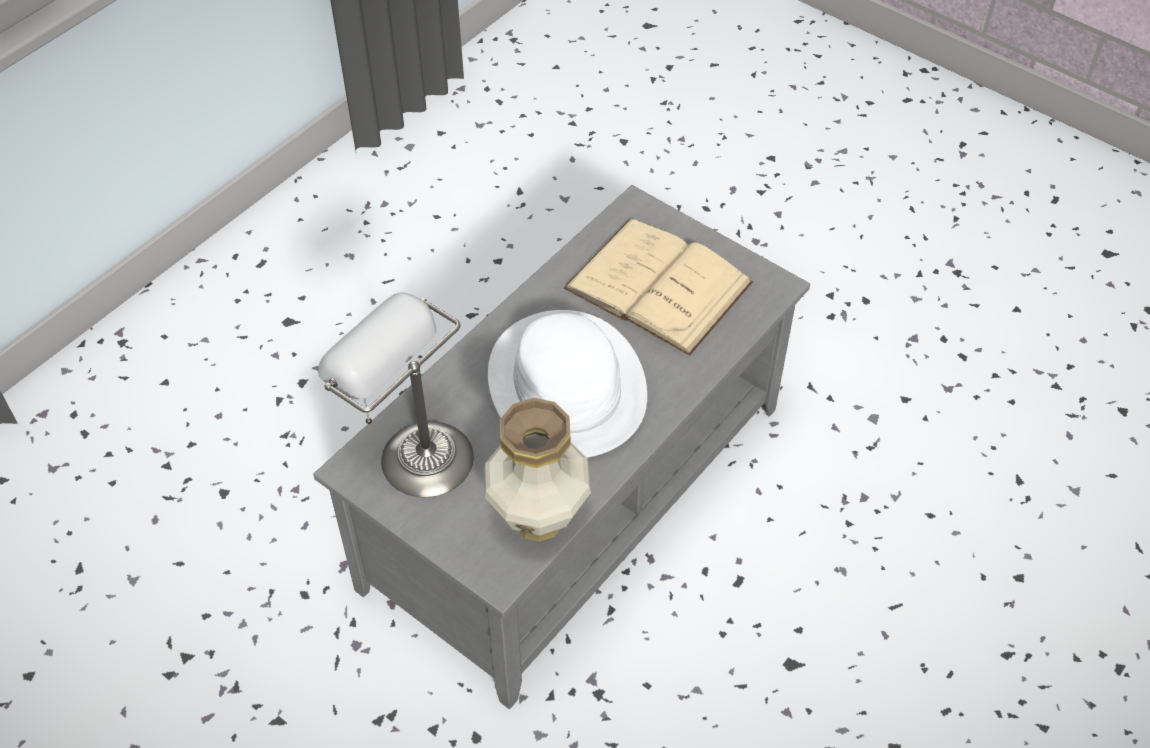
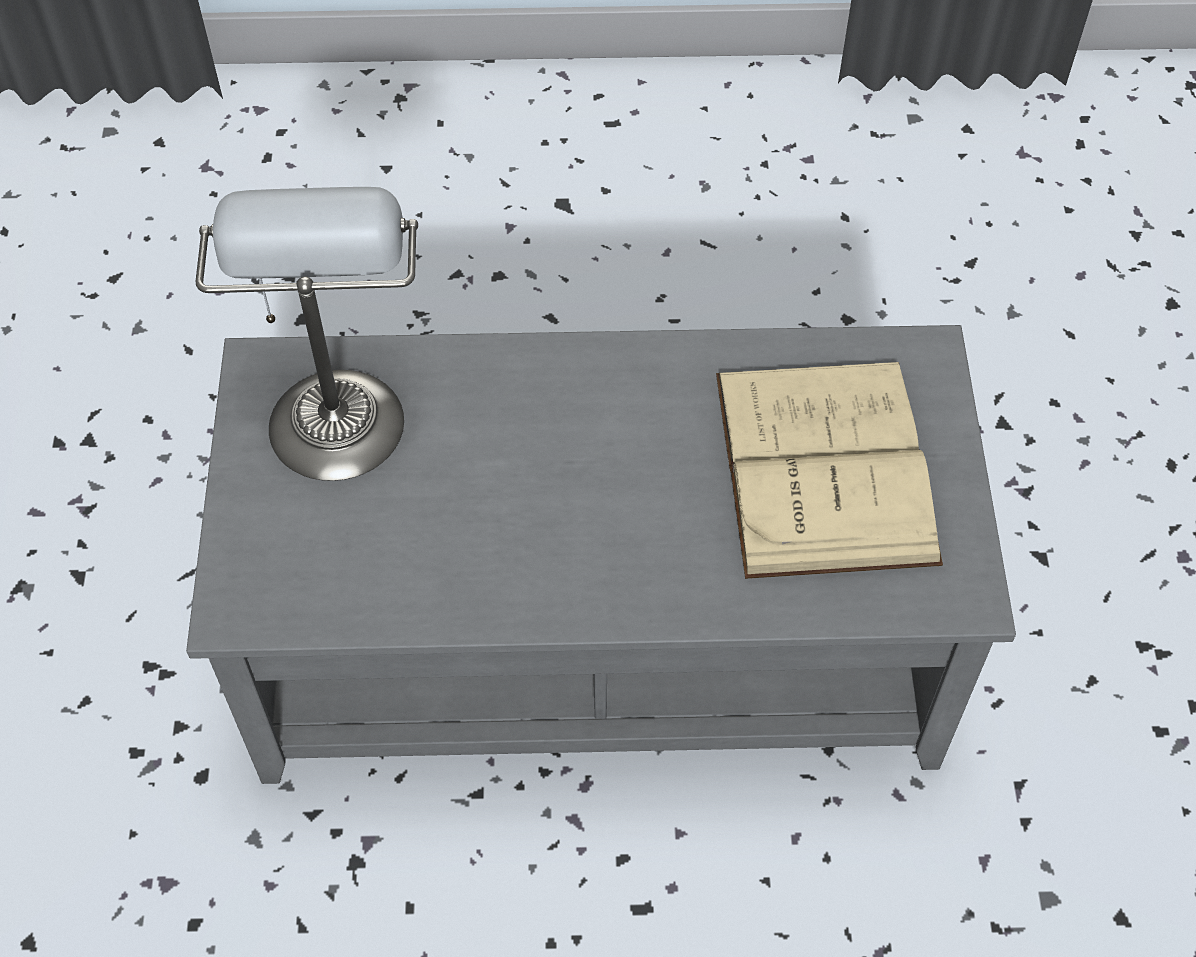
camera: 50 degrees right, 5 degrees up
(540, 519) = (347, 595): vase -> none
(567, 385) = (571, 483): white hat -> none

